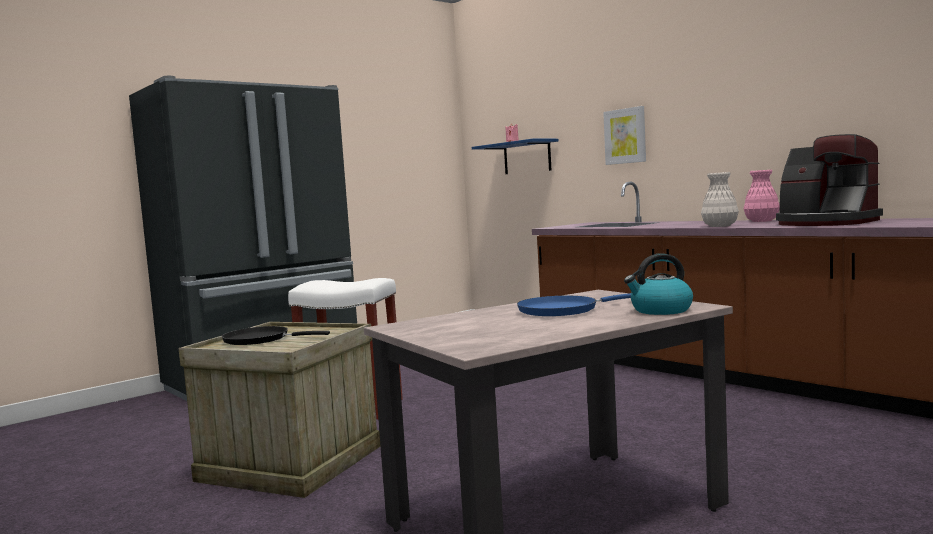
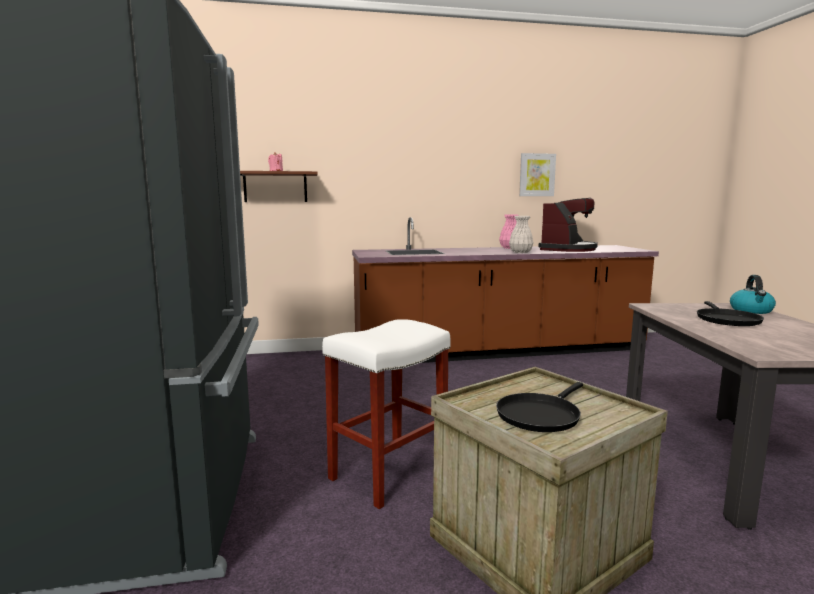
camera: 60 degrees left, 5 degrees up
(527, 157) = (275, 187): blue shelf -> brown shelf
(563, 310) = (726, 320): blue frying pan -> black frying pan
(625, 136) = (390, 179): picture -> picture (537, 175)
(825, 223) = (568, 249): coffee machine -> coffee machine turned 45 degrees counterclockwise

